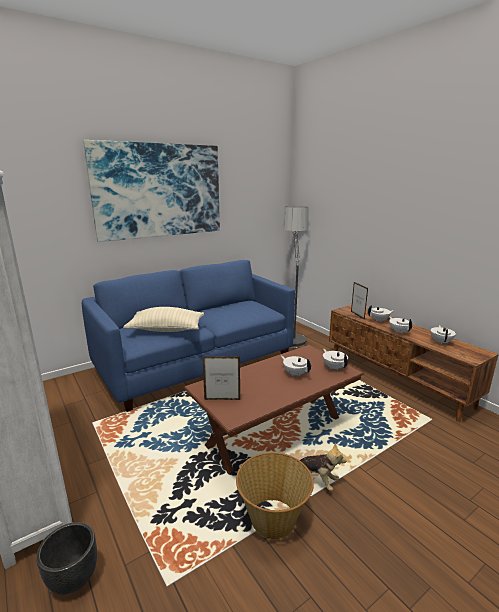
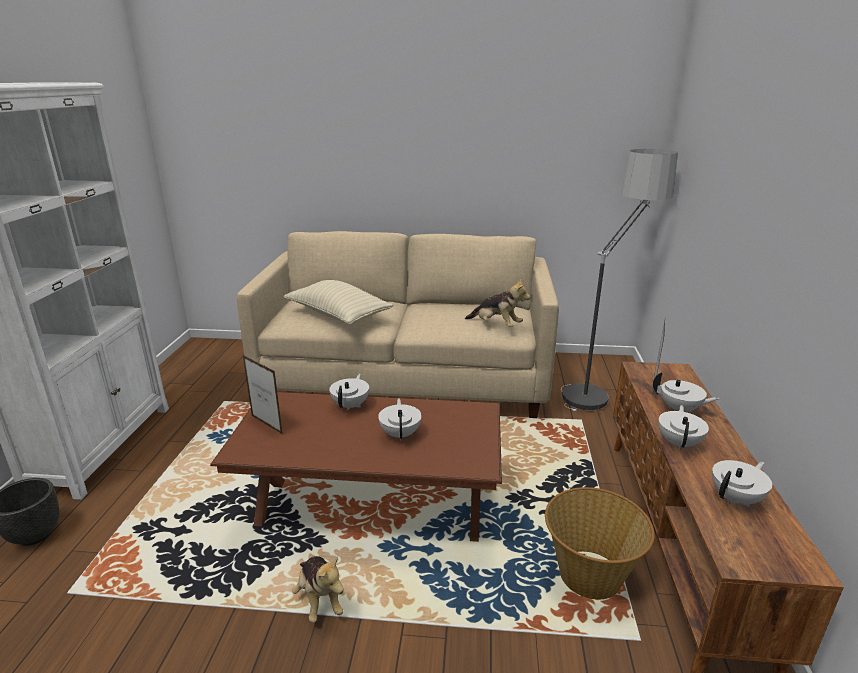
camera: 40 degrees right, 5 degrees up
(159, 191) = (403, 111): picture -> none
(196, 363) = (406, 379): blue sofa -> beige sofa
(259, 310) = (496, 325): none -> plush toy
(273, 520) = (220, 606): basket -> basket (589, 576)
(334, 367) = (469, 451): white teapot -> white teapot (351, 405)

